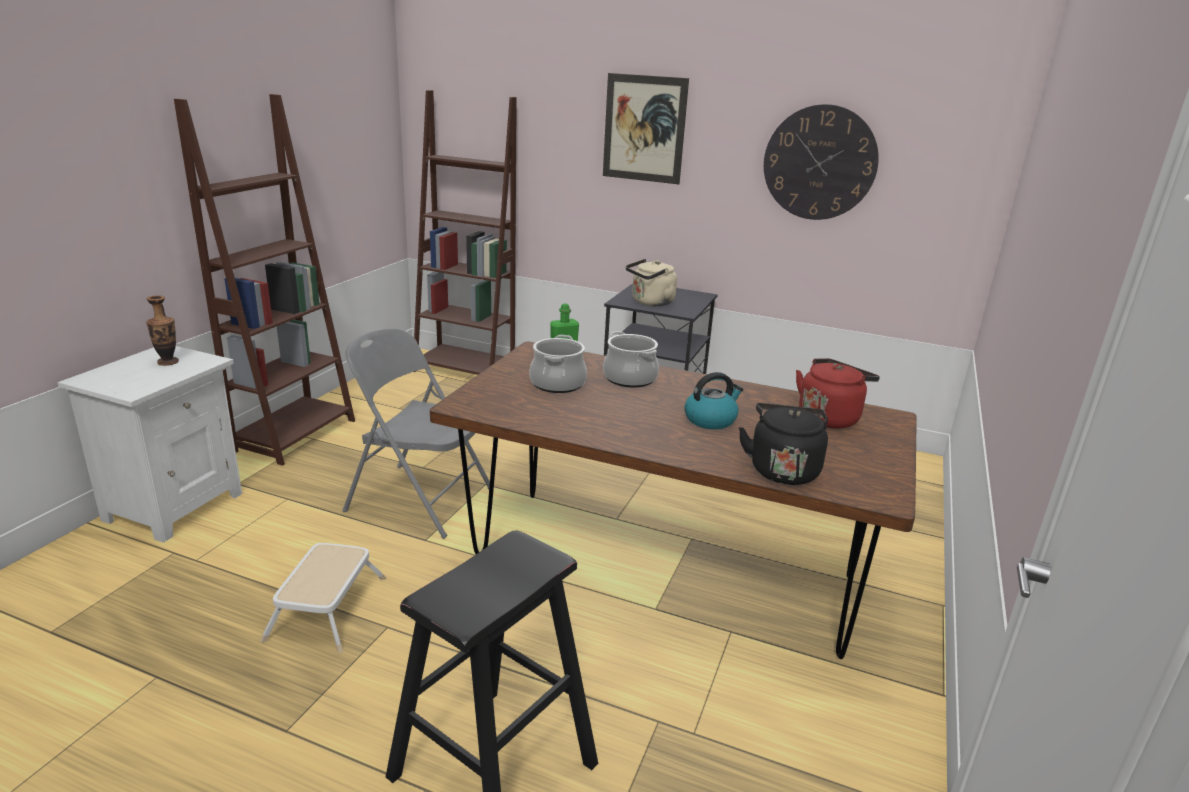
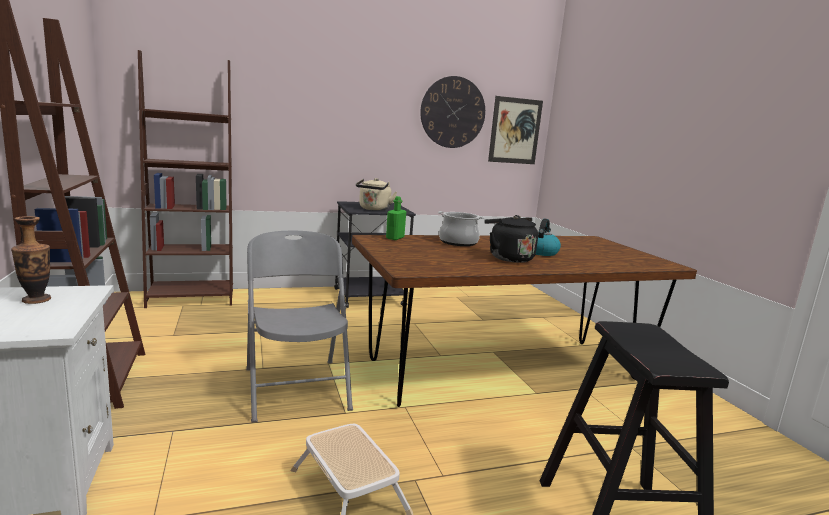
camera: 40 degrees left, 10 degrees down
(420, 499) = (297, 389): grey chair -> grey chair turned 90 degrees clockwise
(557, 383) = (429, 251): cooking pot -> none
(644, 129) = (337, 89): picture -> picture (515, 131)
(782, 469) = (618, 264): black kettle -> black kettle (508, 258)
(829, 417) = (577, 242): red kettle -> none

